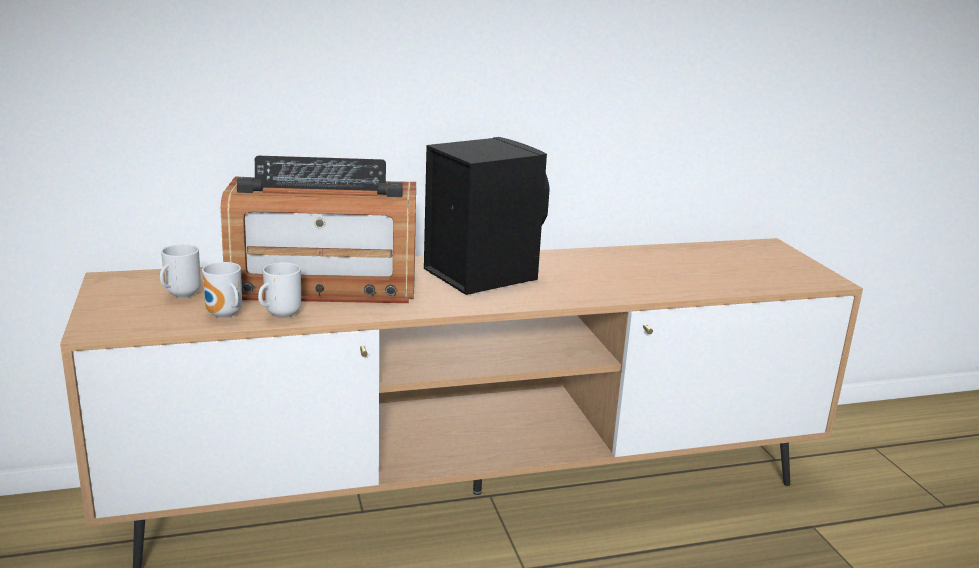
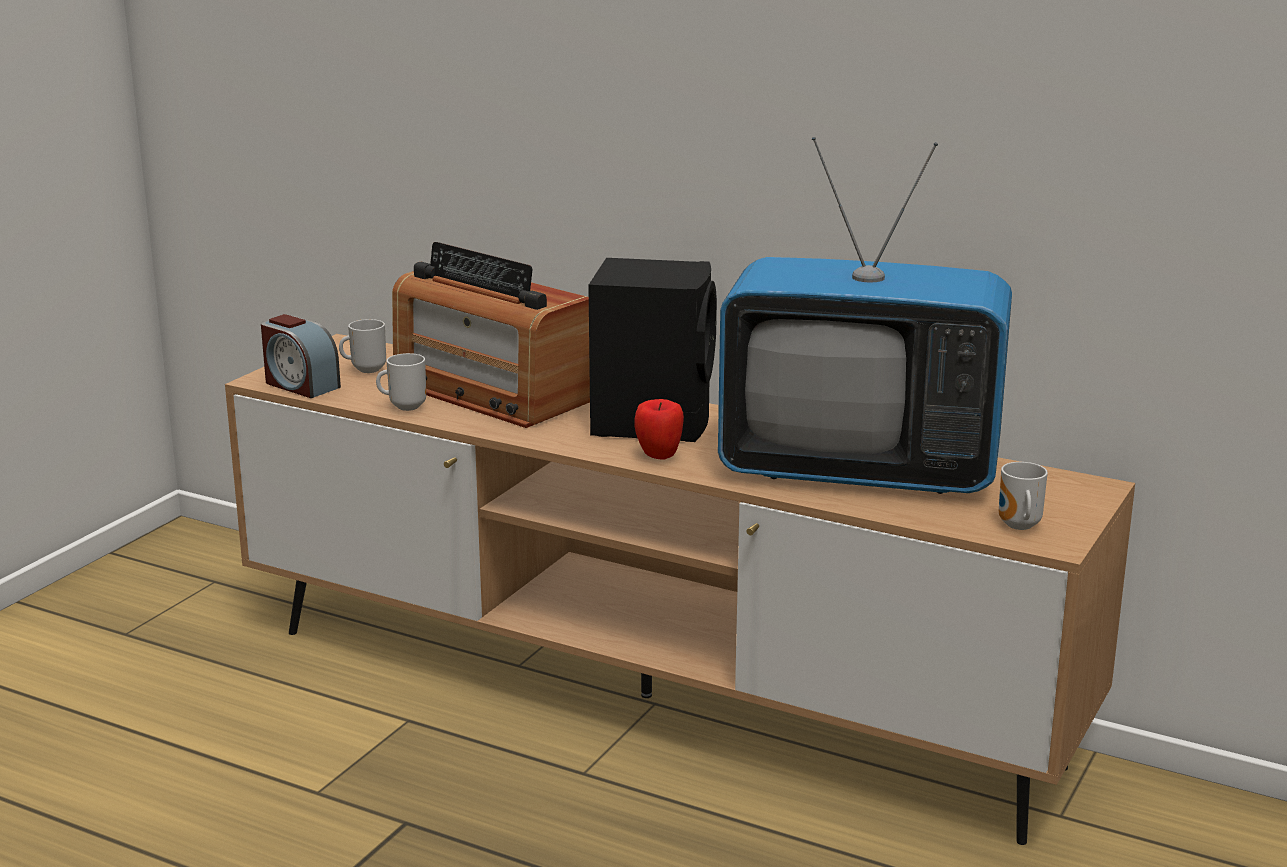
camera: 45 degrees right, 0 degrees up
(145, 323) = (300, 385): none -> alarm clock
(224, 315) = (364, 395): mug -> mug (1017, 526)
(538, 296) = (659, 457): none -> apple
(658, 269) = (860, 470): none -> television

